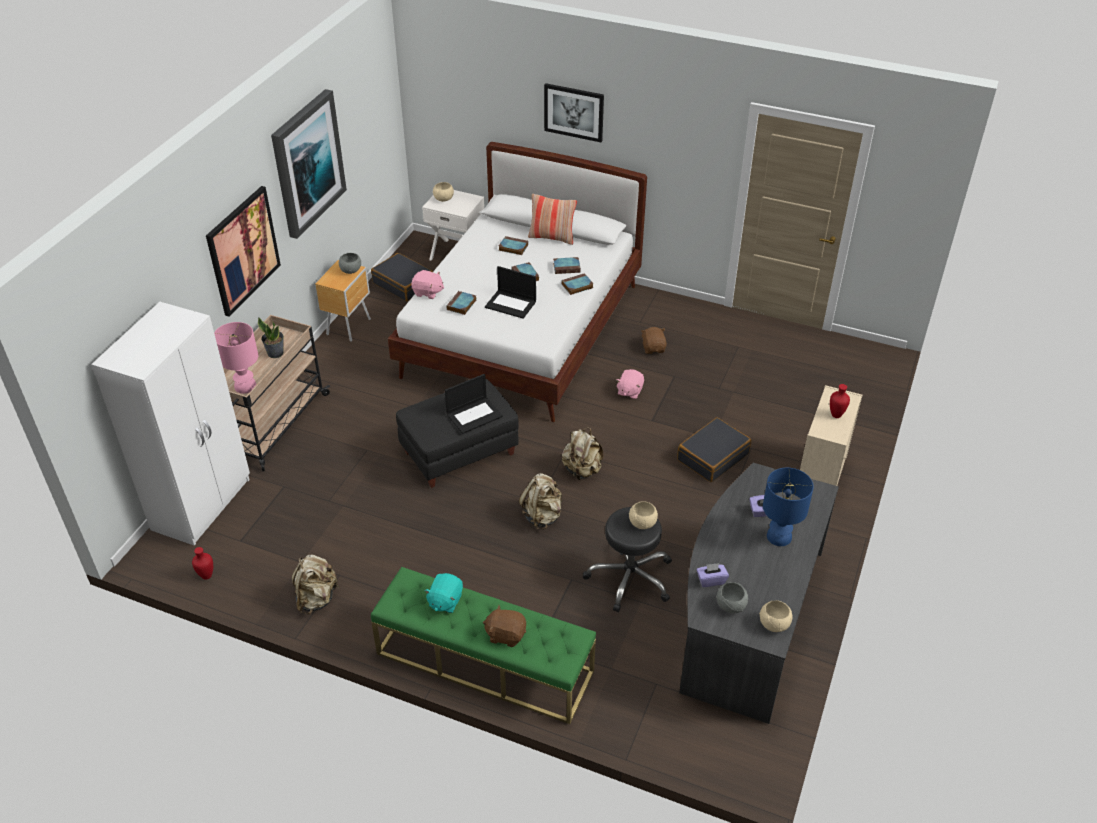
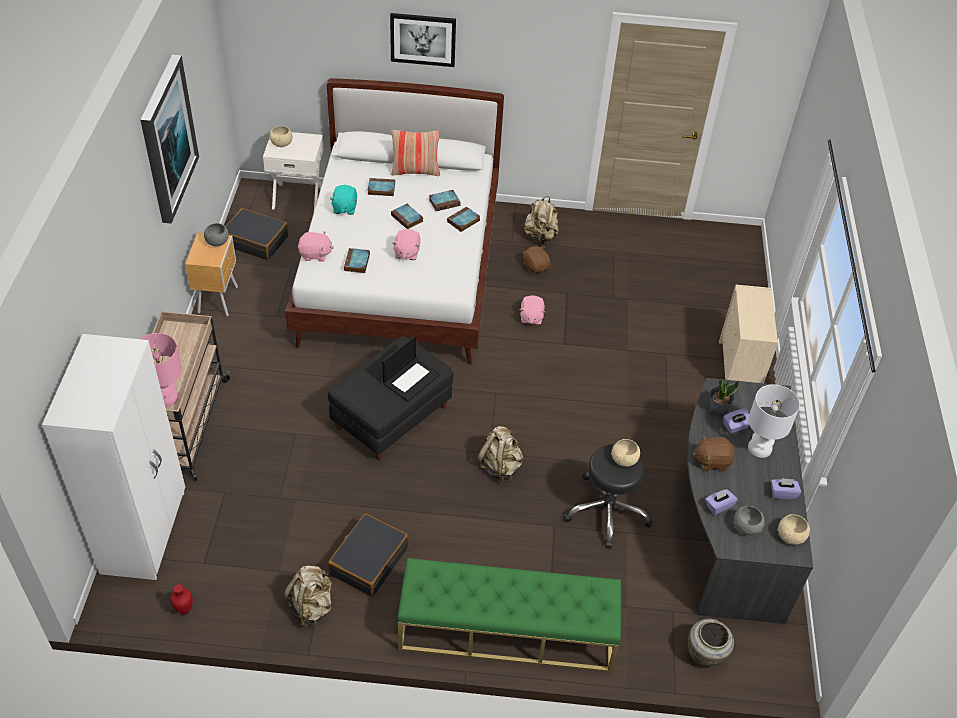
camera: 20 degrees left, 5 degrees up
(243, 250) = (132, 251): picture -> none
(275, 353) = (182, 353): potted plant -> potted plant (717, 409)
(445, 601) = (466, 584): turquoise plush toy -> turquoise plush toy (344, 208)
(505, 634) = (540, 604): brown plush toy -> brown plush toy (712, 461)
(511, 304) = (406, 252): laptop -> pink plush toy
(582, 470) = (519, 410): beige backpack -> beige backpack (540, 236)
(672, 732) = (705, 655): none -> beige vase
(712, 457) = (634, 370): black suitcase -> black suitcase (368, 561)
(779, 537) = (760, 448): blue table lamp -> white table lamp
(784, 583) = (782, 493): none -> purple tissue box
(835, 415) = (757, 313): red vase -> none

